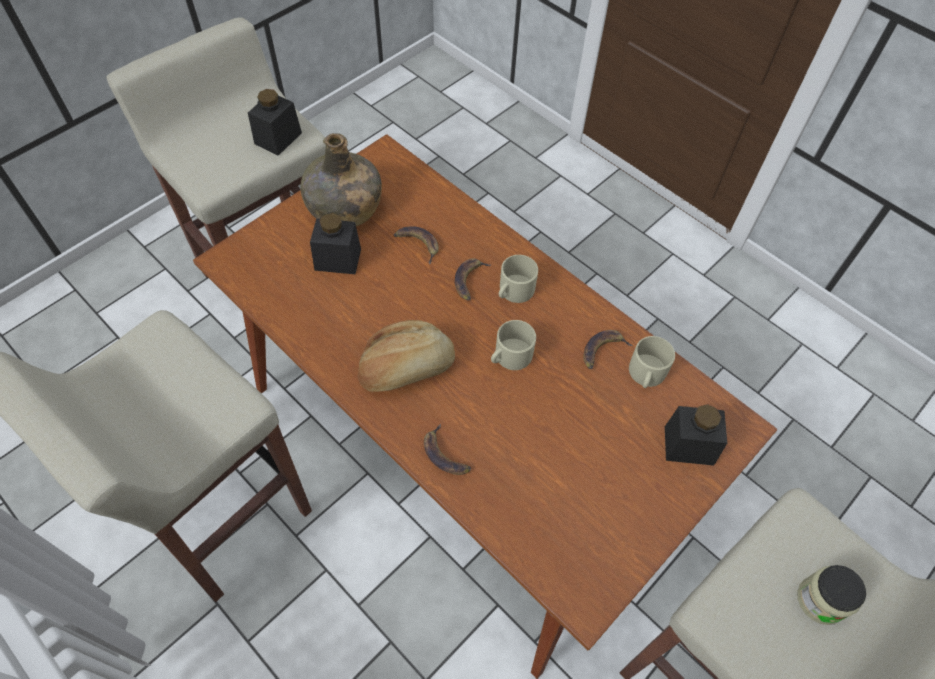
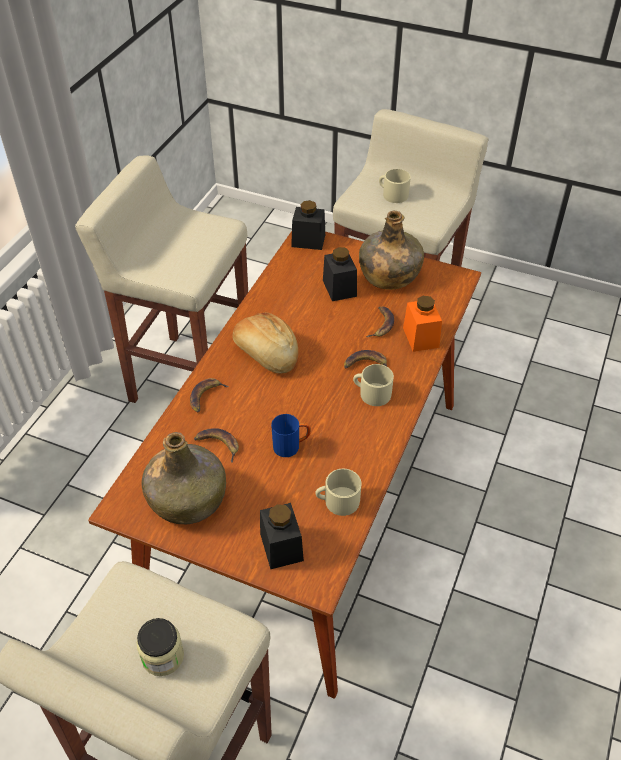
camera: 70 degrees right, 10 degrees down
(278, 138) = (420, 215): black jar -> black jar (308, 240)
(455, 219) = (421, 337): none -> orange jar
(509, 356) = (307, 408): beige mug -> beige mug (392, 194)
(558, 390) = (291, 446): none -> blue mug
(596, 520) = (188, 499): none -> green bottle
(602, 351) = (345, 465): banana -> banana (218, 444)

